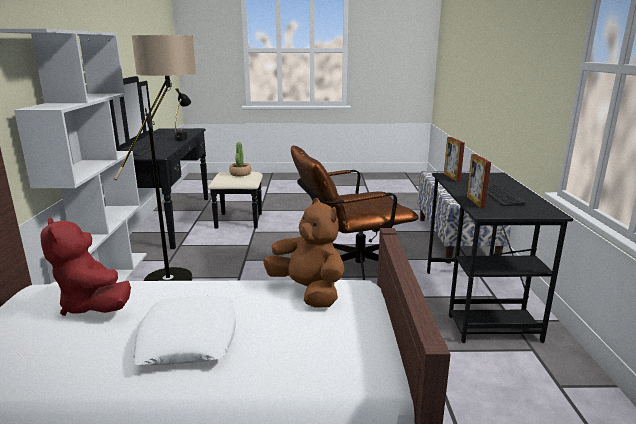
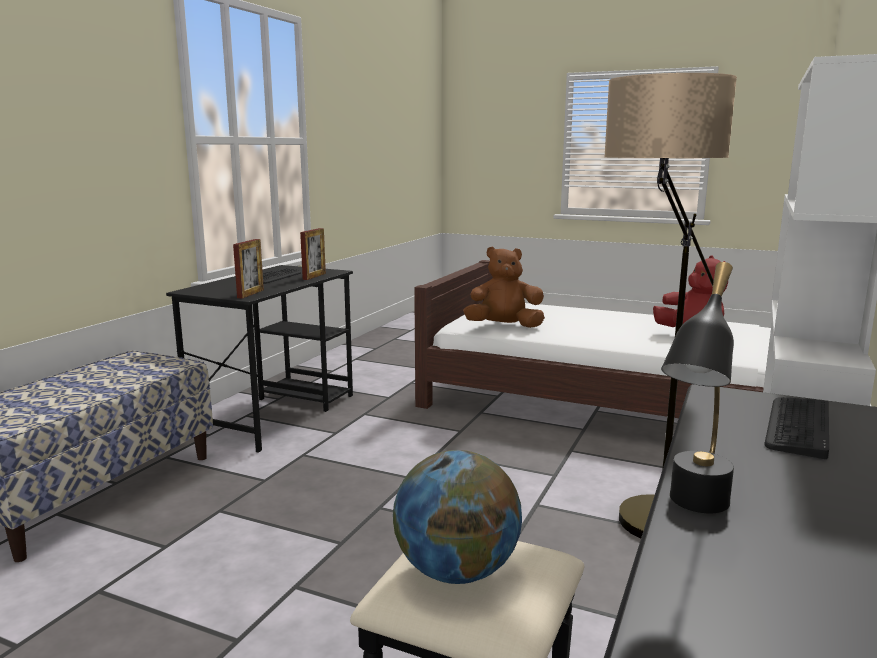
camera: 155 degrees left, 5 degrees down
(188, 338) = (604, 320): white pillow -> none
(240, 174) = (456, 571): potted plant -> globe
(308, 291) = (504, 326): brown plush toy -> brown plush toy turned 105 degrees clockwise
(350, 274) = (362, 472): brown office chair -> none

